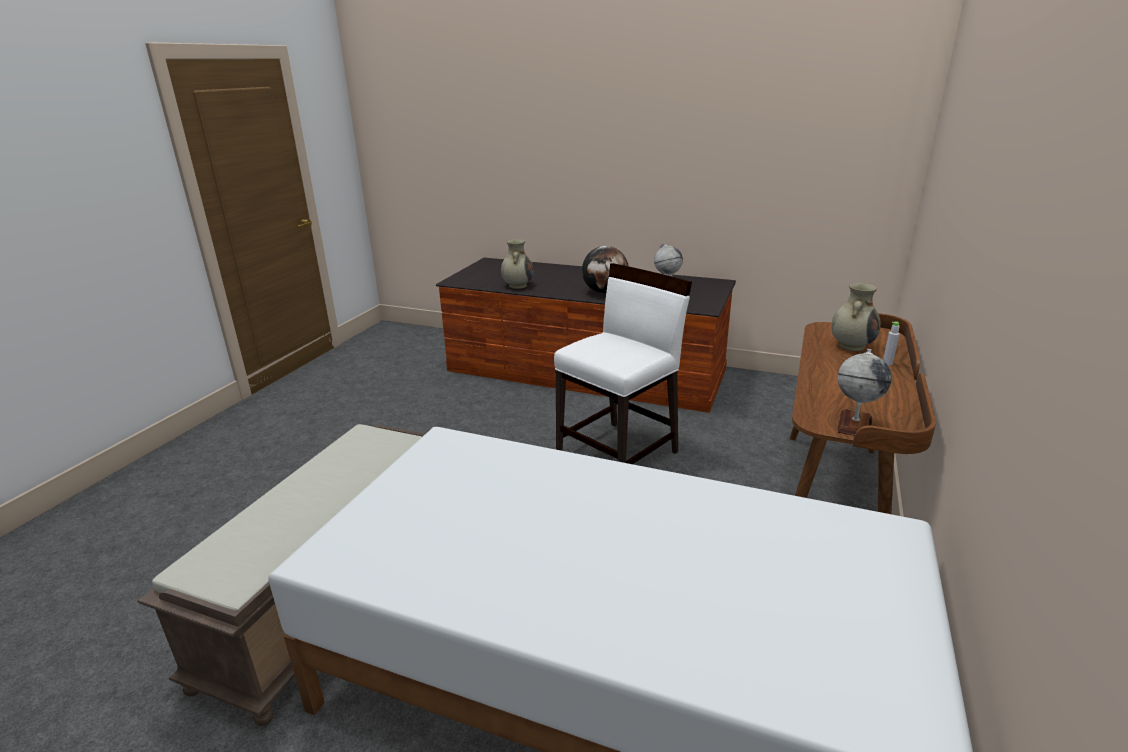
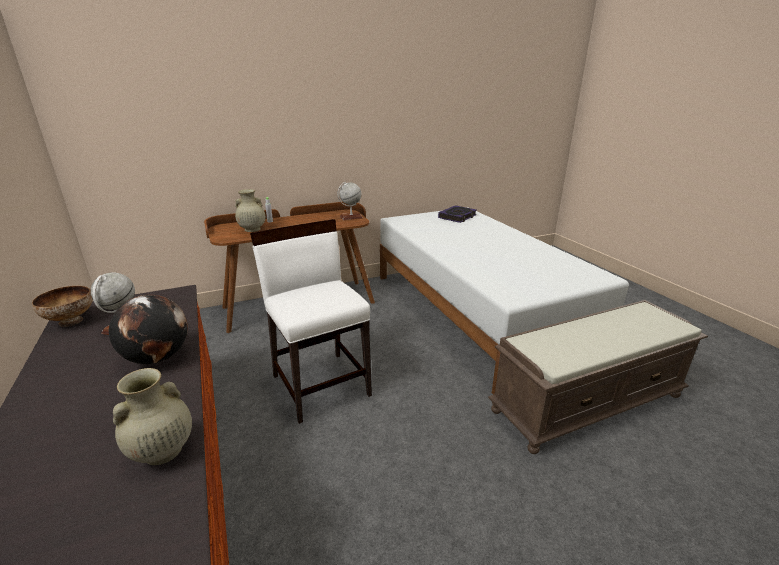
camera: 135 degrees left, 0 degrees up
(619, 454) = (321, 384): white chair -> white chair turned 60 degrees clockwise
(699, 281) = (70, 321): none -> bowl
(841, 651) = (457, 217): none -> book

